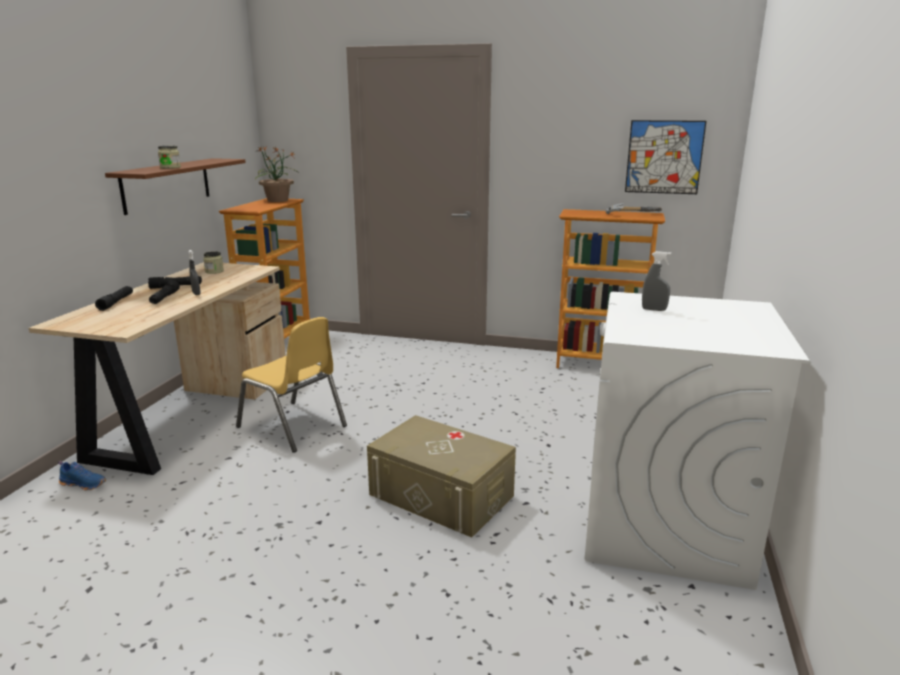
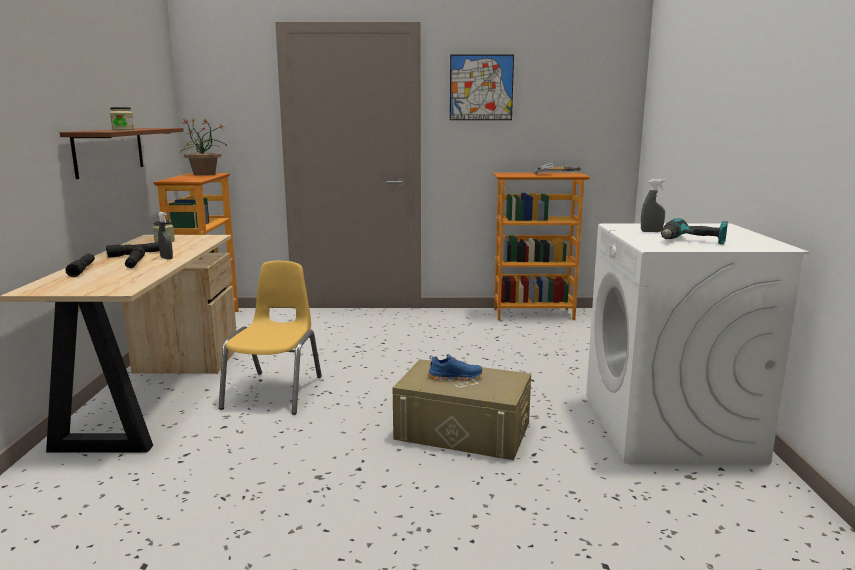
camera: 15 degrees left, 5 degrees down
(84, 484) = (69, 470): blue shoe -> blue shoe (455, 377)
(292, 427) = (275, 392): yellow chair -> yellow chair turned 105 degrees counterclockwise
(664, 157) = (578, 123): picture -> picture (481, 87)
(682, 330) = (692, 241): none -> power drill

